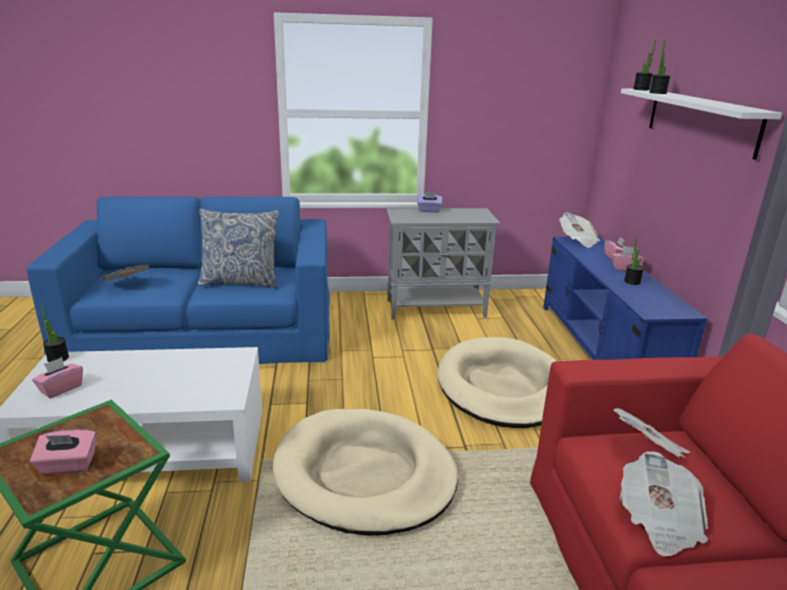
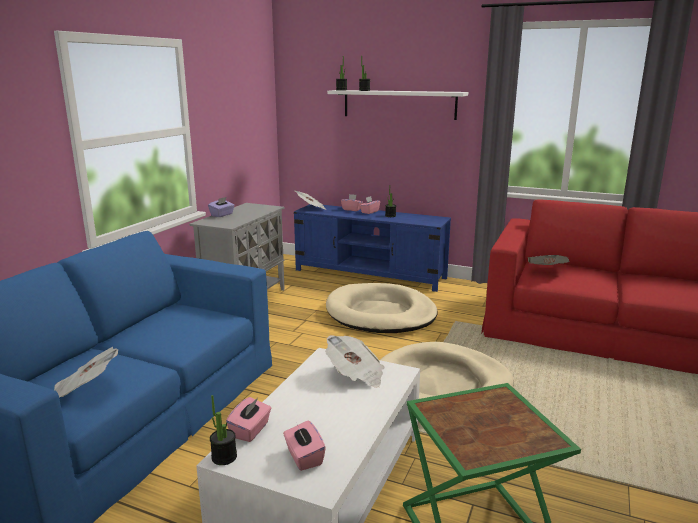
camera: 60 degrees left, 5 degrees down
(68, 465) = (507, 426): pink tissue box -> pink tissue box (250, 430)
(241, 282) = (178, 328): pillow -> none
(659, 522) = (597, 287): newspaper -> newspaper (356, 375)

